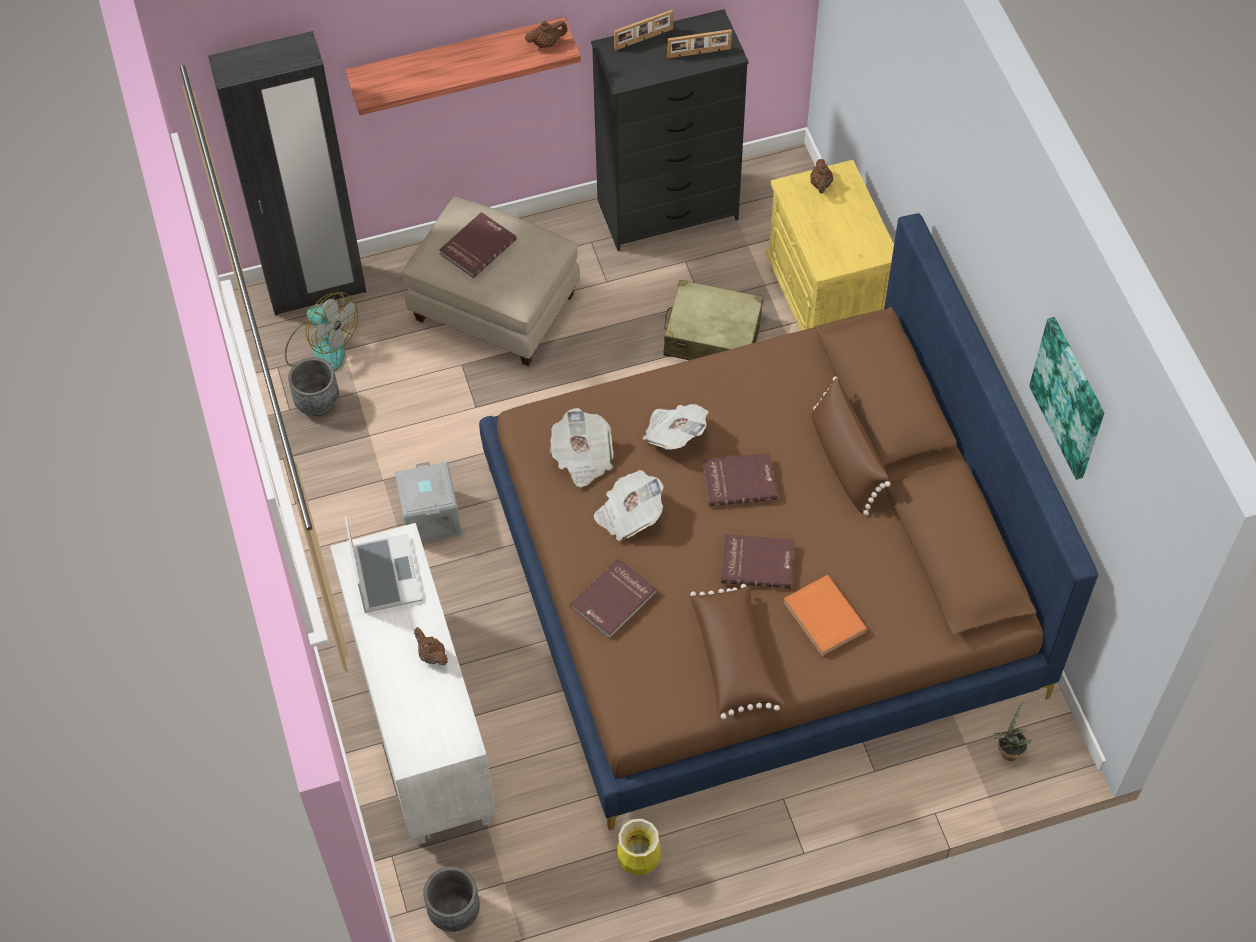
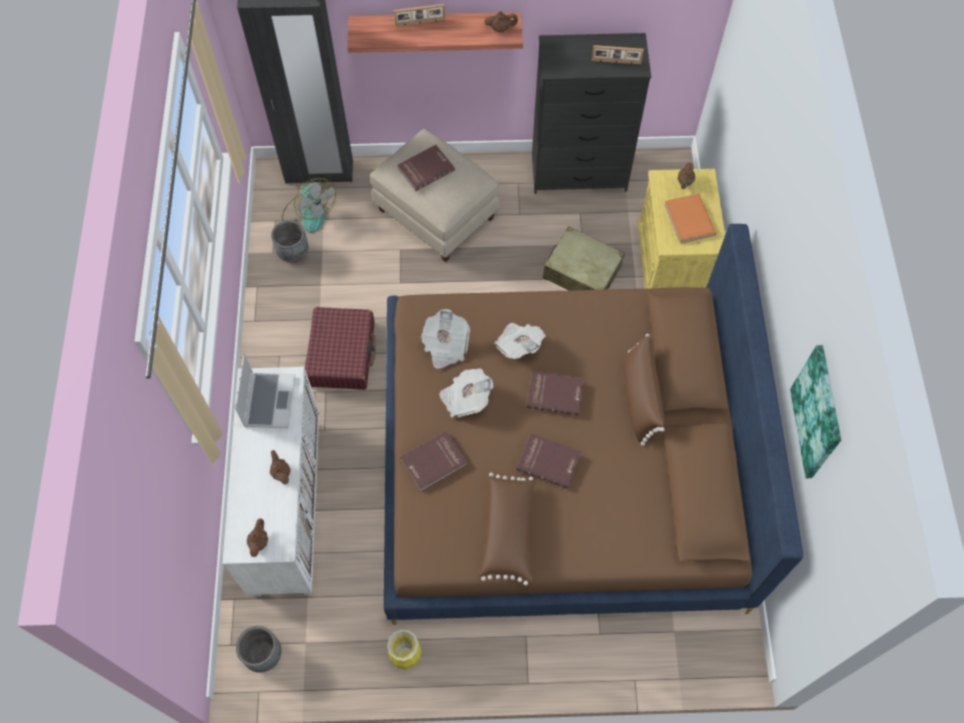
camera: 15 degrees right, 5 degrees up
(429, 516) = (342, 354): grey storage box -> red suitcase
(433, 743) = (259, 541): none -> brown teapot
(644, 39) = (578, 43): picture frame -> picture frame (420, 23)
(823, 617) = (585, 518): orange book -> orange book (688, 220)
(1008, 750) = (705, 646): potted plant -> none

